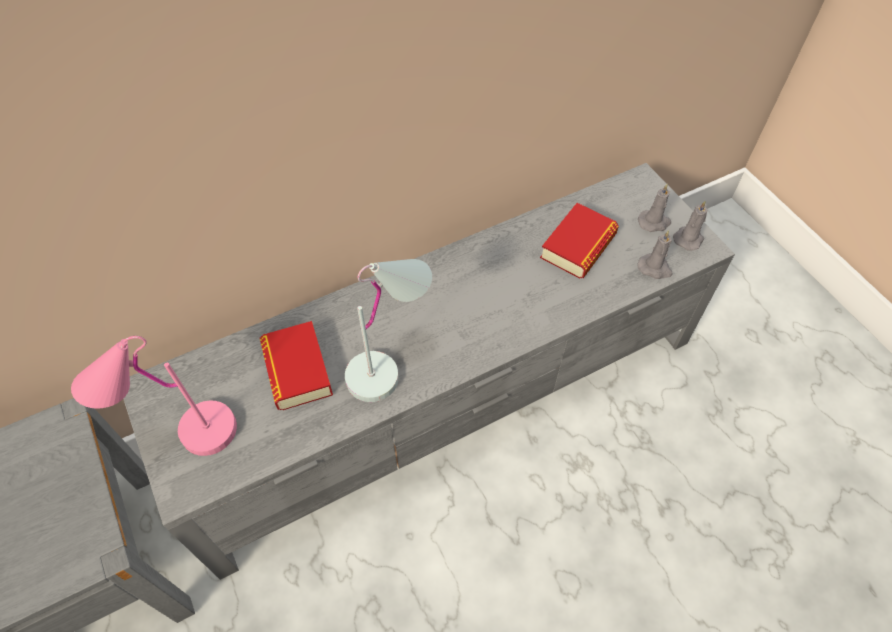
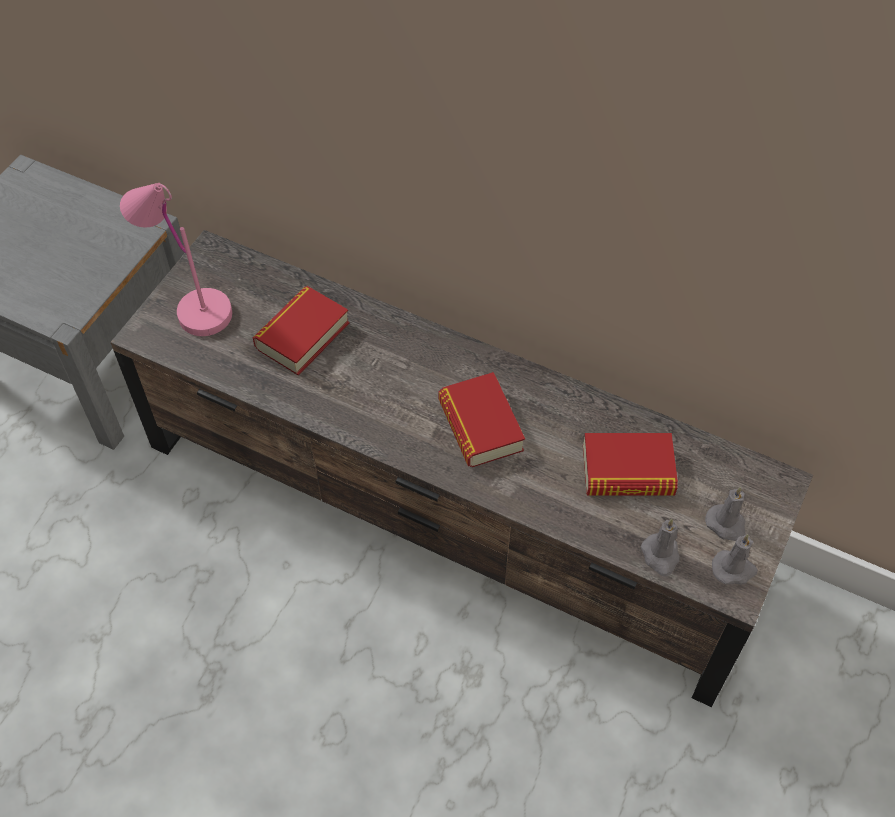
camera: 55 degrees right, 0 degrees up
(391, 363) = (361, 397): white table lamp -> none
(447, 397) = (450, 509): grey tv stand -> brown tv stand
(478, 304) = (480, 426): none -> book

